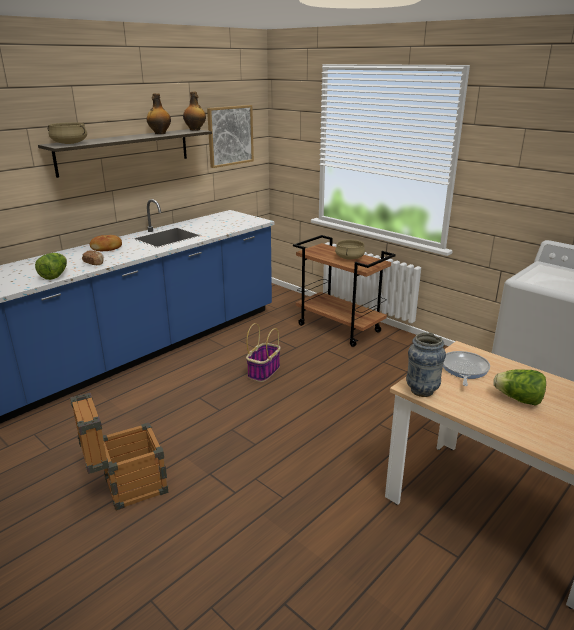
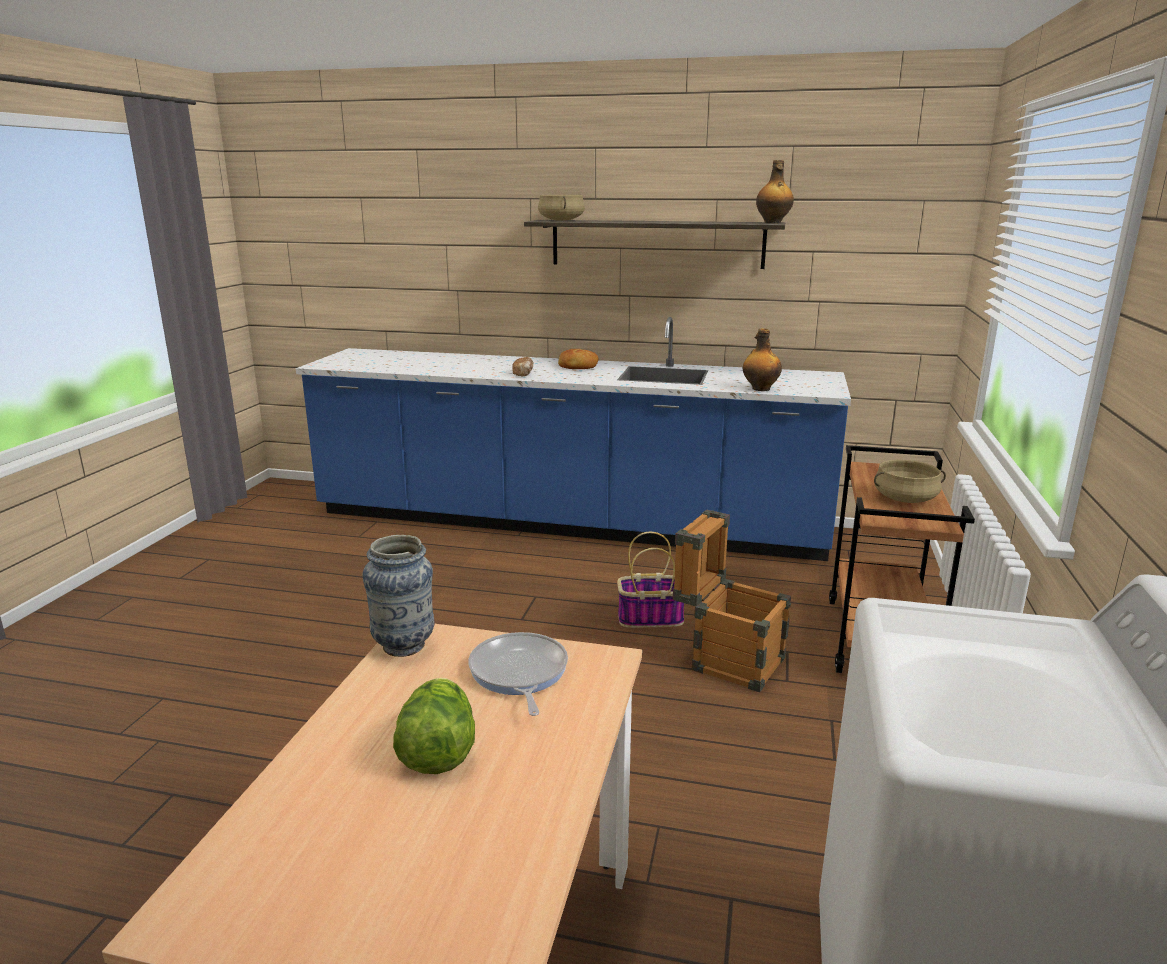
camera: 60 degrees right, 5 degrees down
(55, 276) = (467, 372): lettuce -> none
(126, 487) = (329, 618): crate -> crate (727, 660)
(159, 133) = (704, 222): bottle -> bottle (760, 389)
(230, 135) = (868, 243): picture -> none
(464, 369) = (518, 674): frying pan -> frying pan turned 90 degrees counterclockwise

